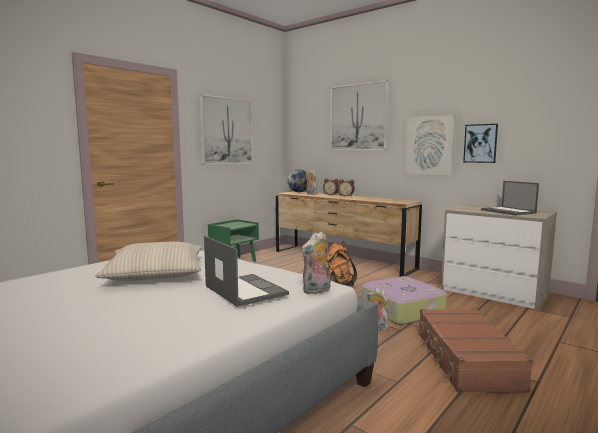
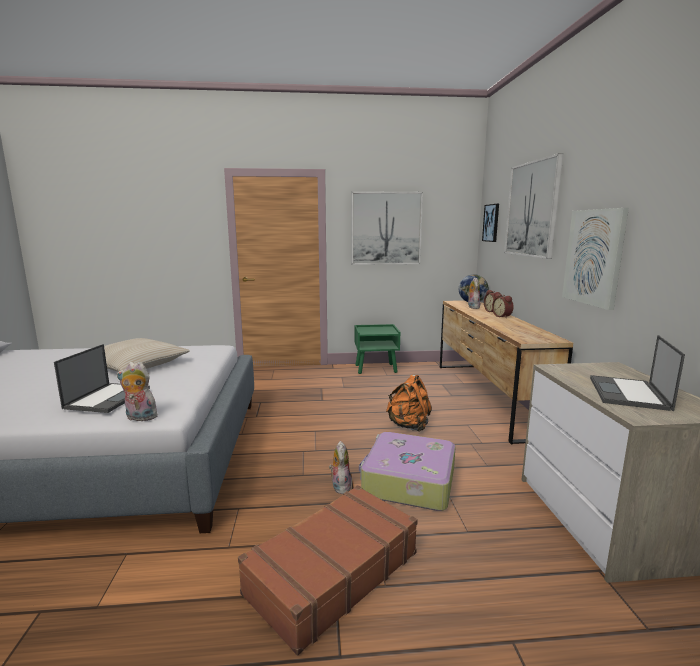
camera: 45 degrees right, 5 degrees up
(480, 143) = (655, 260): picture -> picture (491, 223)

